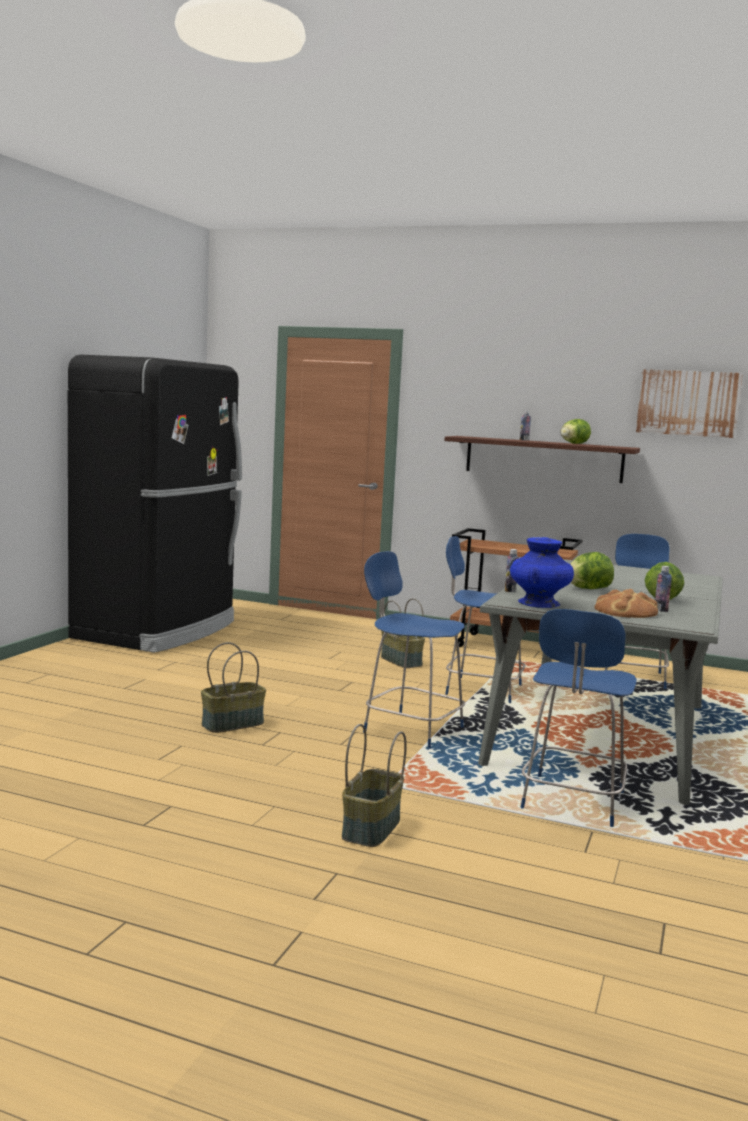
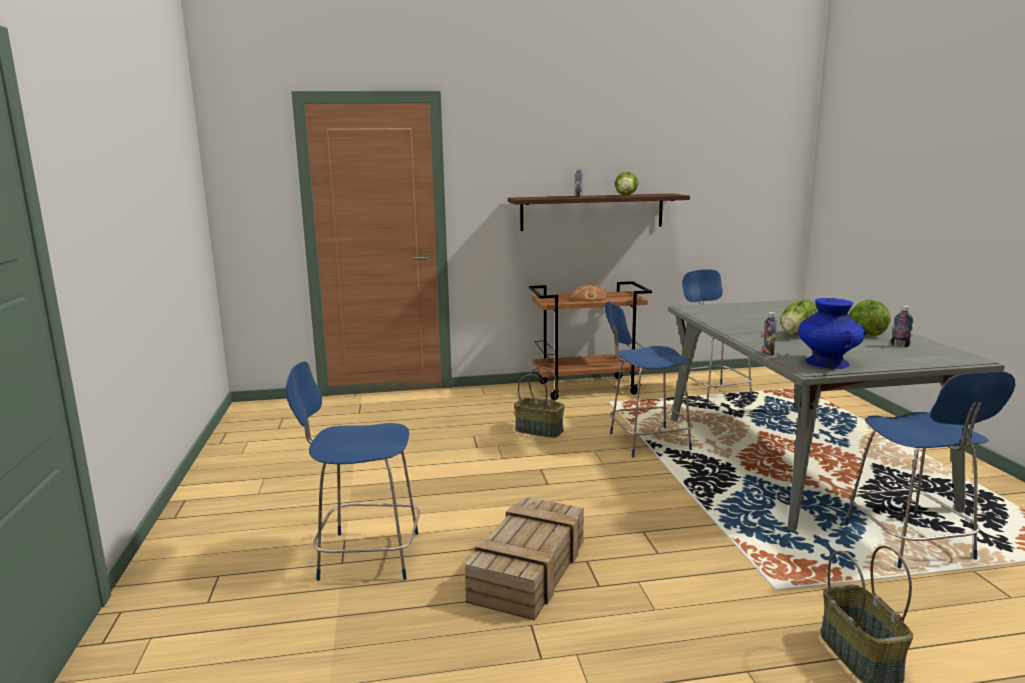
camera: 30 degrees left, 5 degrees up
(158, 630) = (257, 464): black fridge -> none
(233, 724) = (528, 568): basket -> crate
(410, 729) = (675, 509): blue stool -> blue stool (365, 555)
(625, 611) = (892, 354): bread -> bread (588, 298)
(688, 403) = (710, 150): picture -> none

